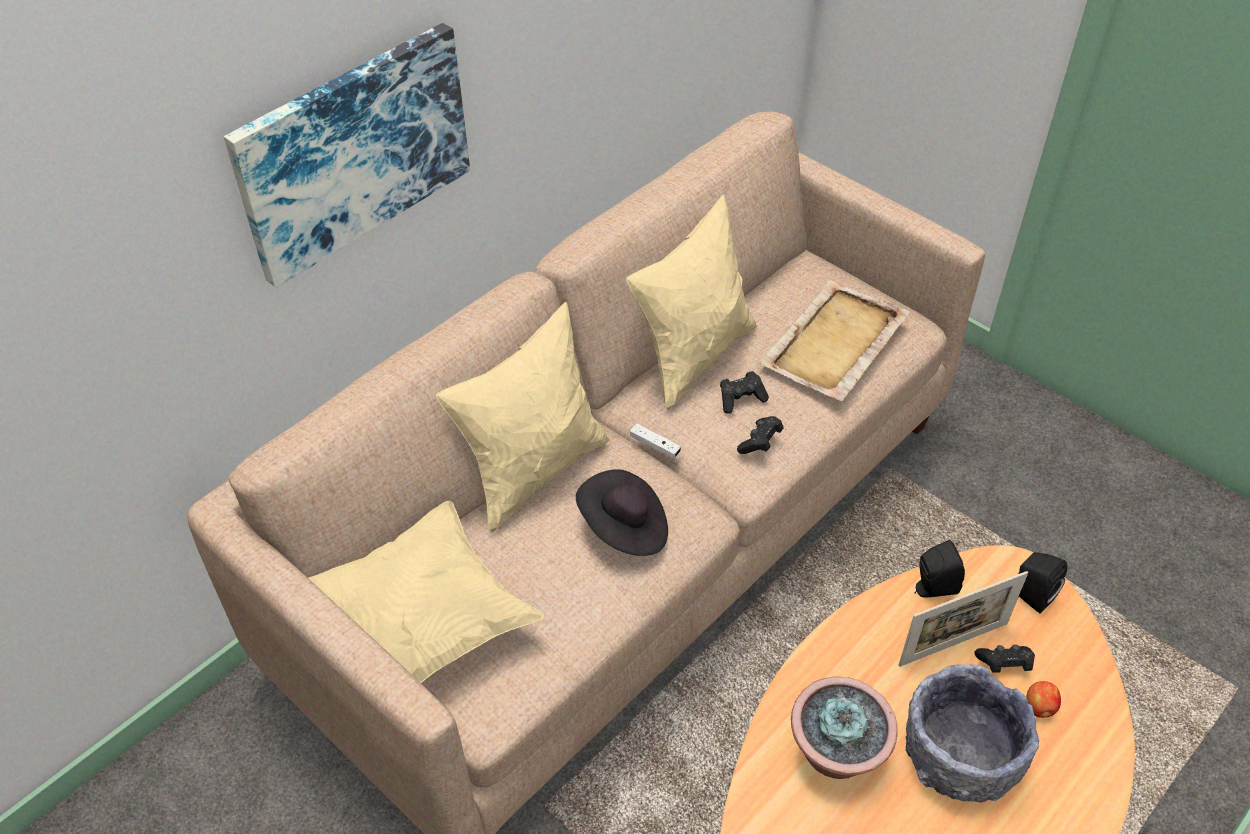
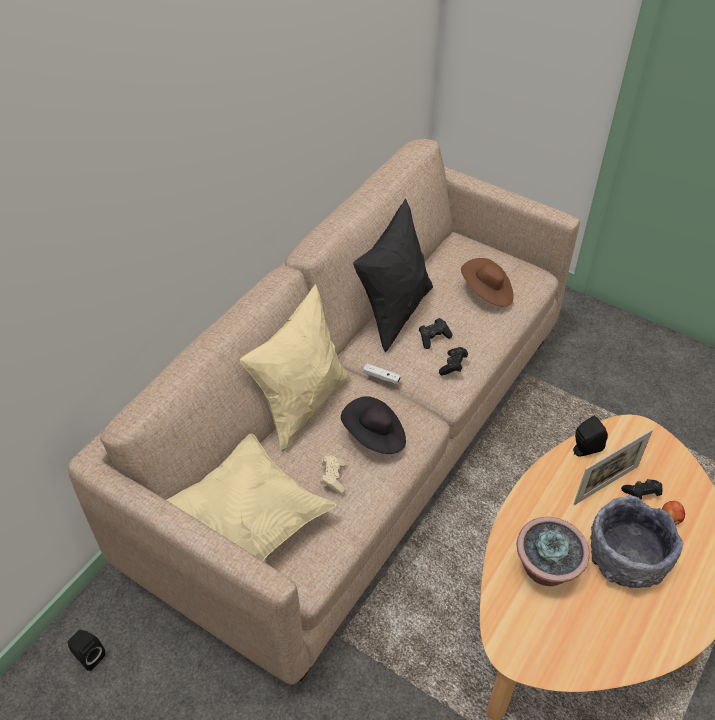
camera: 10 degrees left, 0 degrees up
(352, 151) = (163, 193): picture -> none
(553, 579) = (333, 478): none -> beige game controller
(693, 356) = (394, 312): beige pillow -> black pillow
(833, 344) = (487, 293): beige tray -> brown hat
(1030, 595) = (648, 445): black speaker -> black speaker (88, 656)

